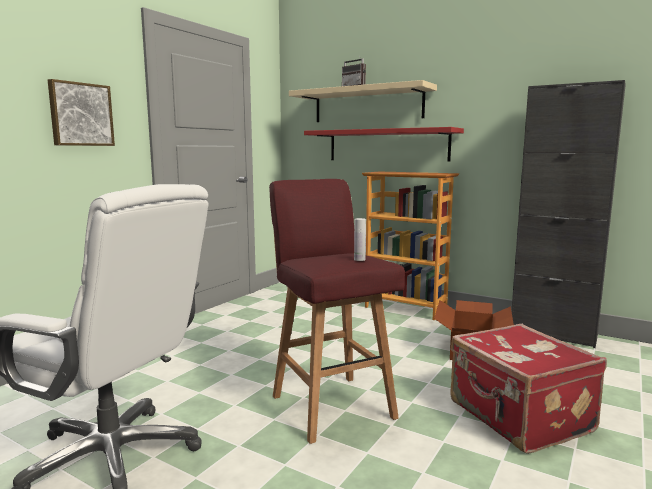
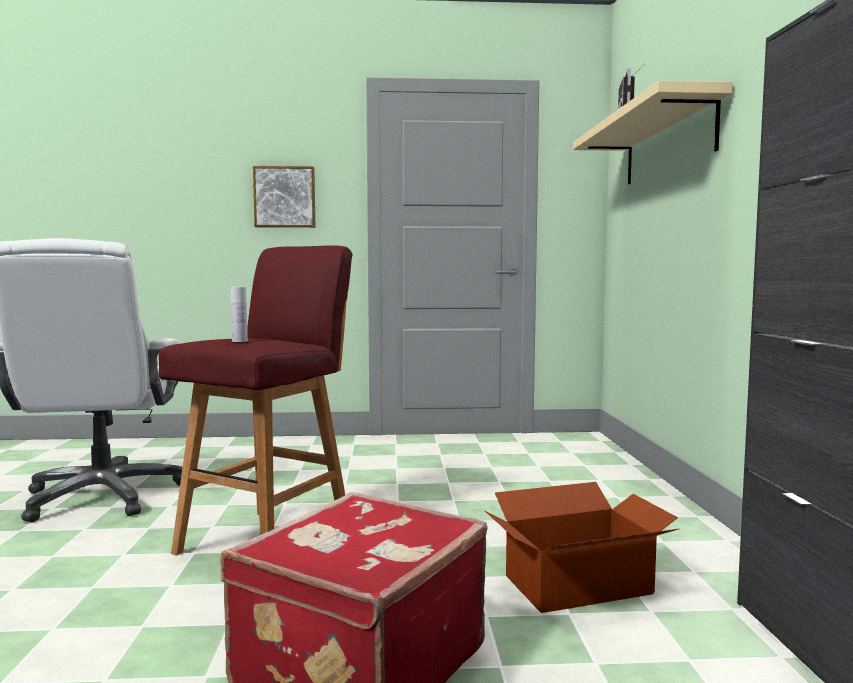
camera: 55 degrees right, 5 degrees down
(387, 145) = (682, 209): red shelf -> none
(406, 308) = (661, 507): bookcase -> none

